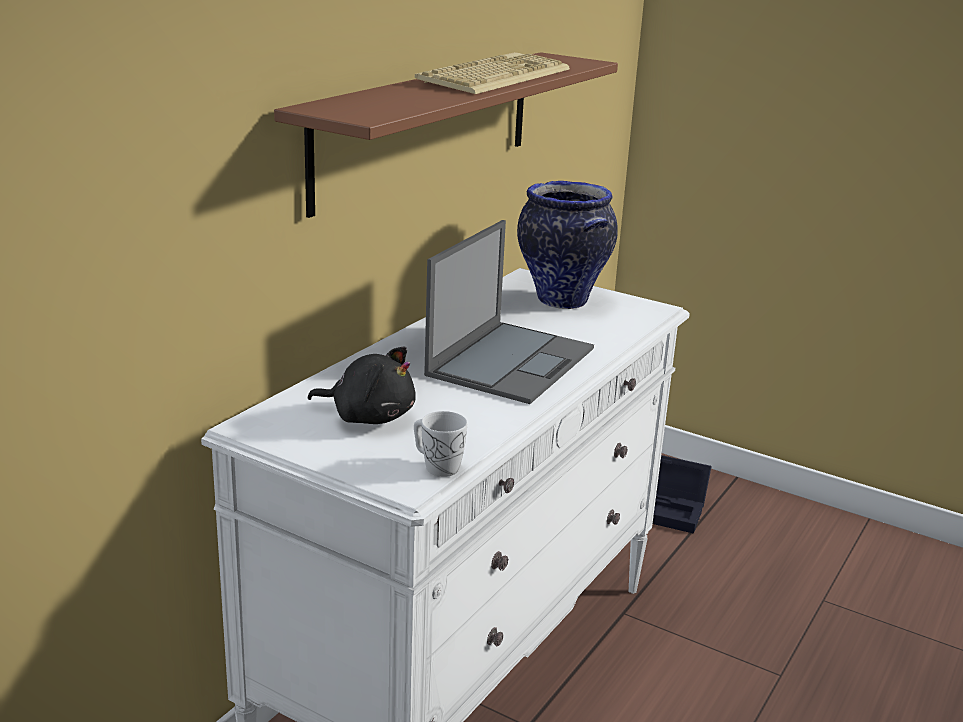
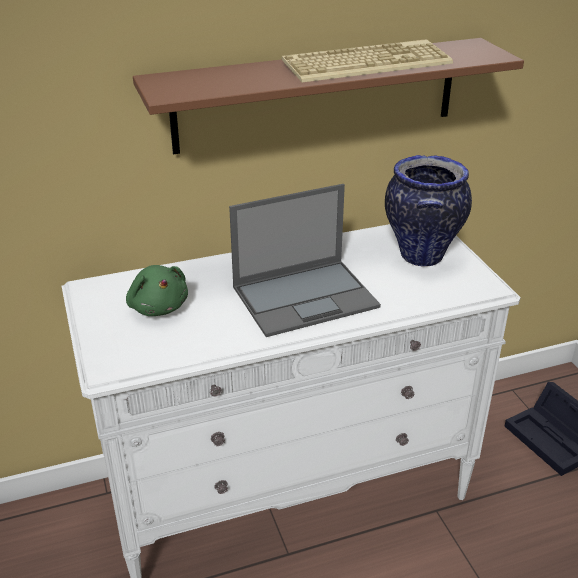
camera: 40 degrees right, 10 degrees up
(369, 416) = (158, 306): black plush toy -> green plush toy
(436, 466) = (142, 360): white mug -> none

